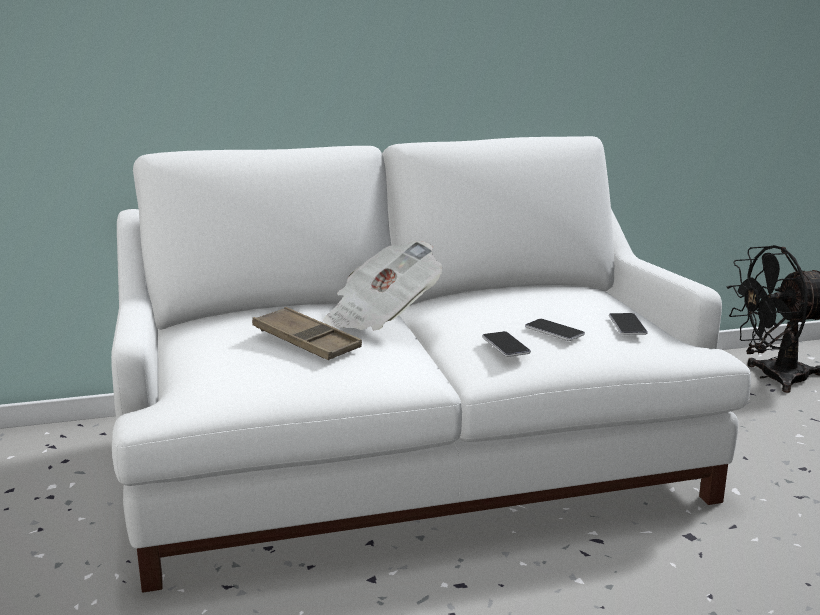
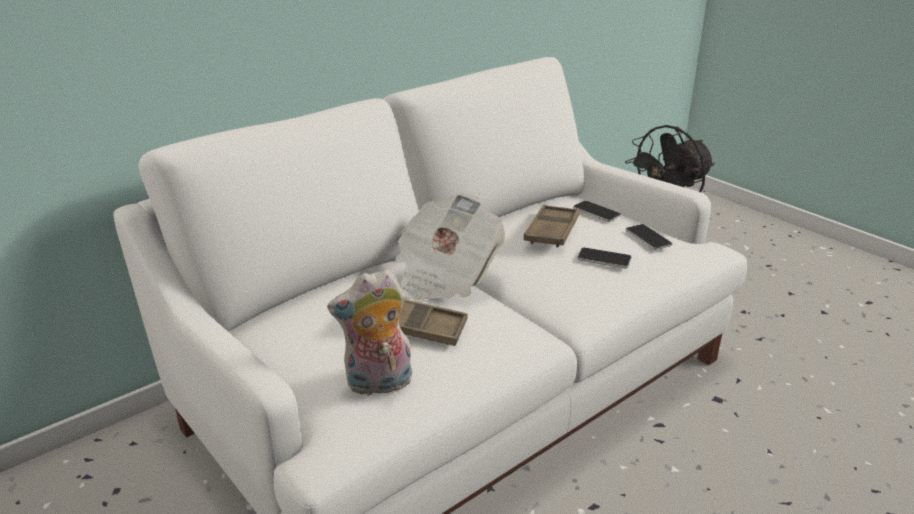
camera: 25 degrees left, 10 degrees up
(238, 374) = (378, 385): none -> plush toy
(505, 345) = (580, 285): phone -> phone (596, 212)
(526, 304) = (552, 231): none -> brown tray

